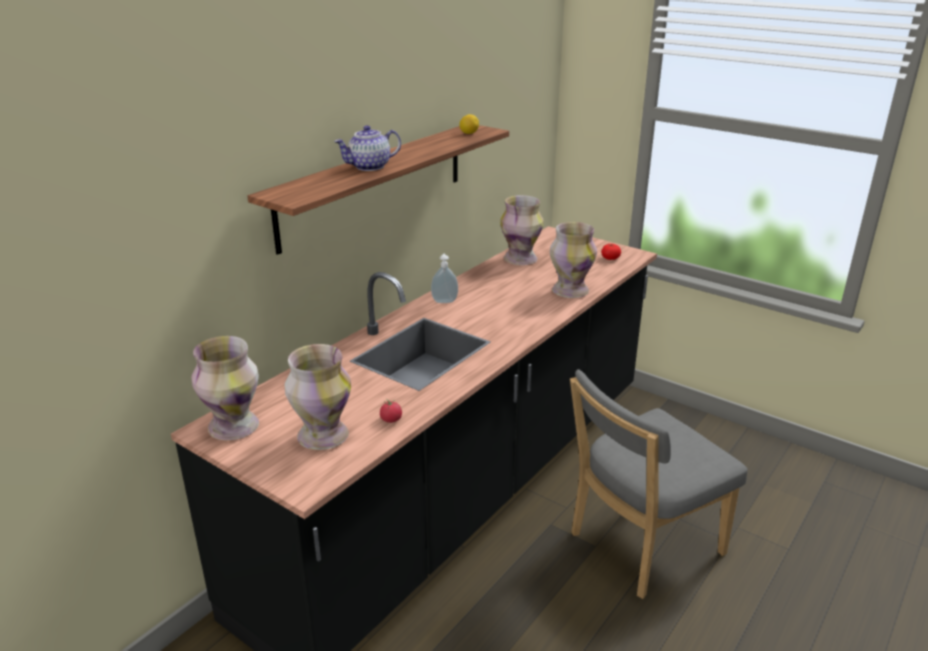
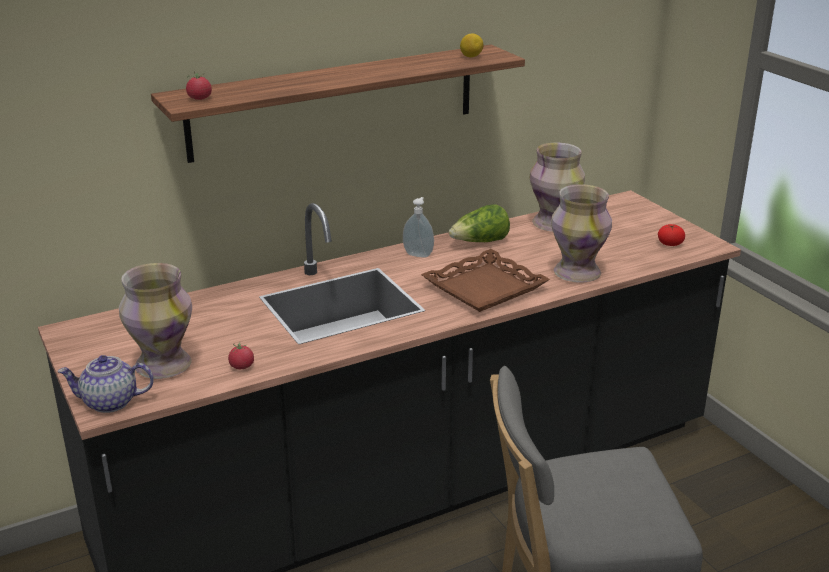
camera: 25 degrees right, 0 degrees up
(235, 427) = (95, 335): vase -> none
(300, 193) = (199, 99): none -> tomato
(369, 167) = (307, 81): teapot -> teapot (109, 402)
(481, 283) = (480, 242): none -> lettuce
(518, 316) = (485, 288): none -> brown tray

